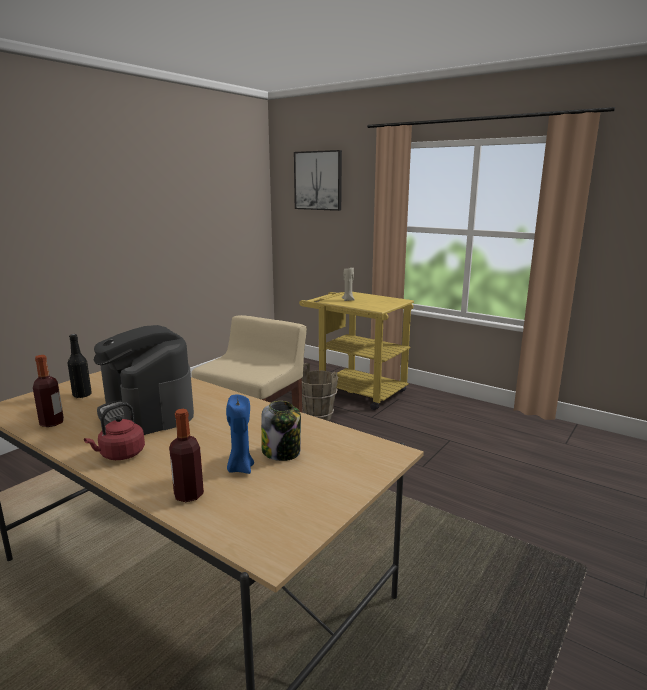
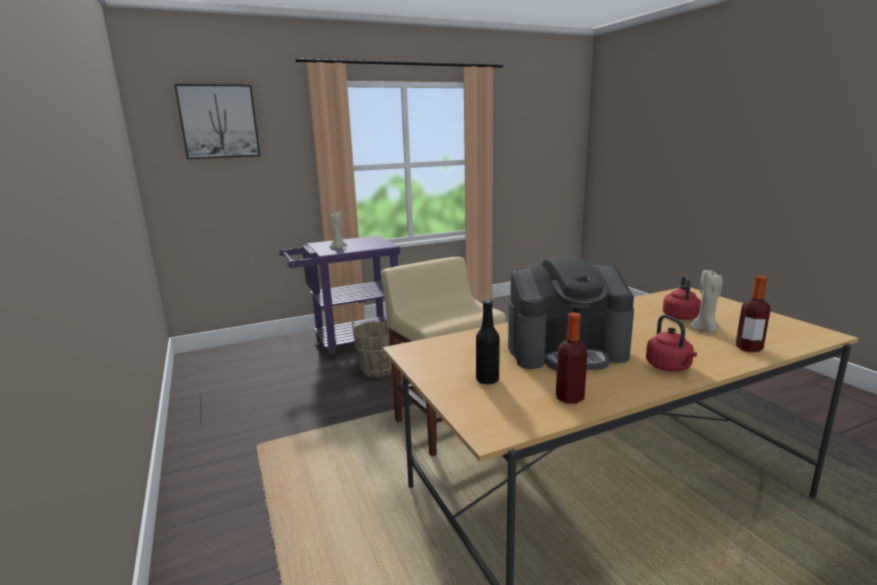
camera: 60 degrees left, 0 degrees up
(240, 468) = (705, 330): blue candle -> beige candle
(282, 452) = (679, 316): jar -> red kettle
(355, 391) = (349, 343): yellow cart -> purple cart

